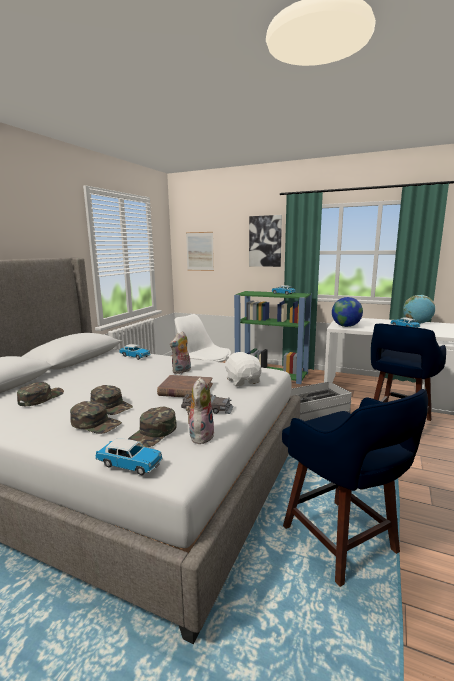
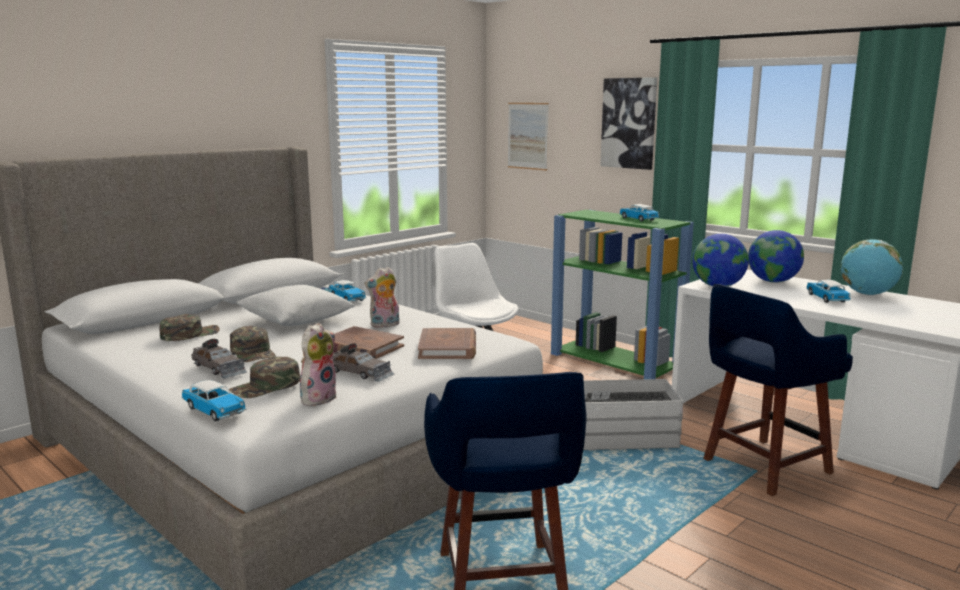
camera: 20 degrees right, 0 degrees up
(96, 423) = (219, 368): green cap -> grey toy car
(115, 375) = (296, 320): none -> grey pillow
(243, 381) = (448, 348): white plush toy -> brown book
(366, 321) = (773, 281): none -> globe

